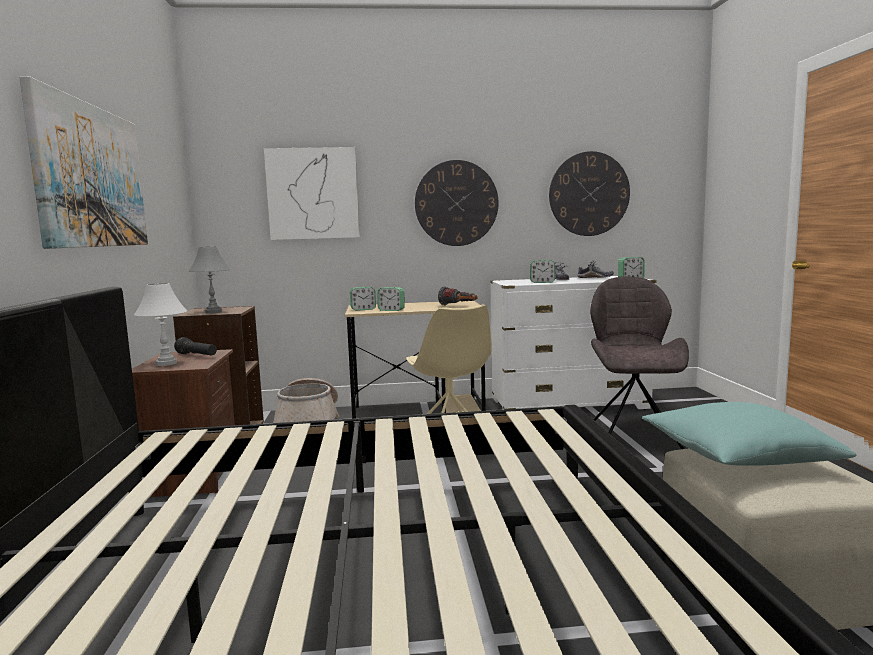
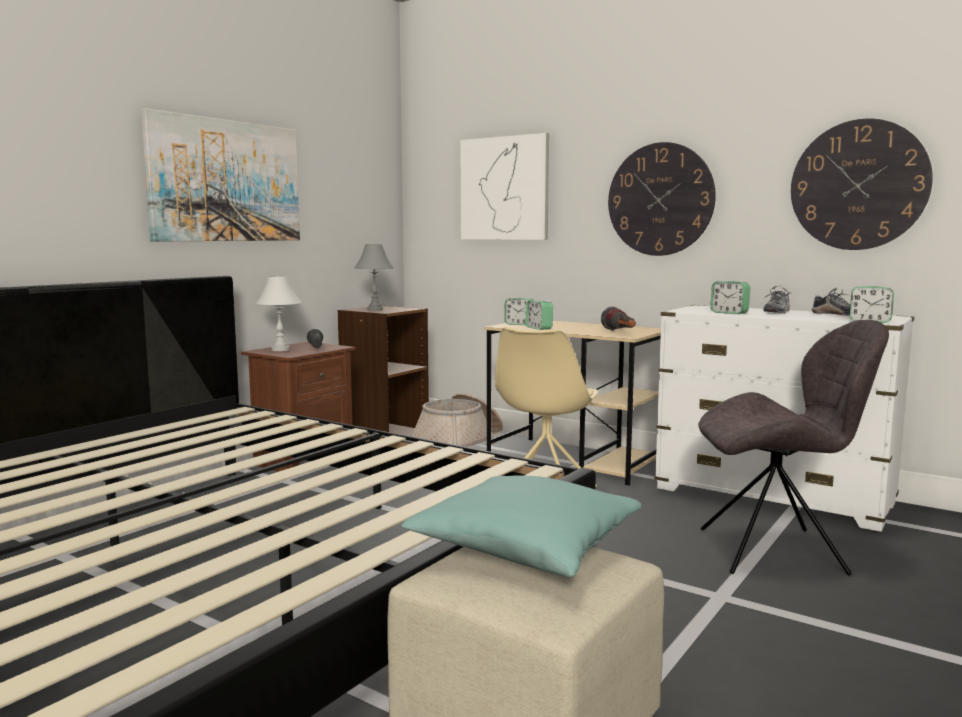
camera: 40 degrees right, 0 degrees up
(633, 434) = (777, 551): grey chair -> grey chair turned 45 degrees clockwise

